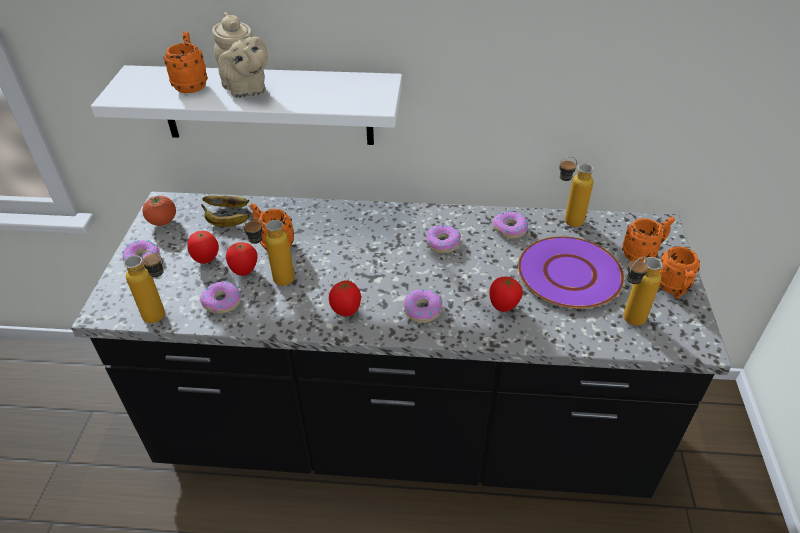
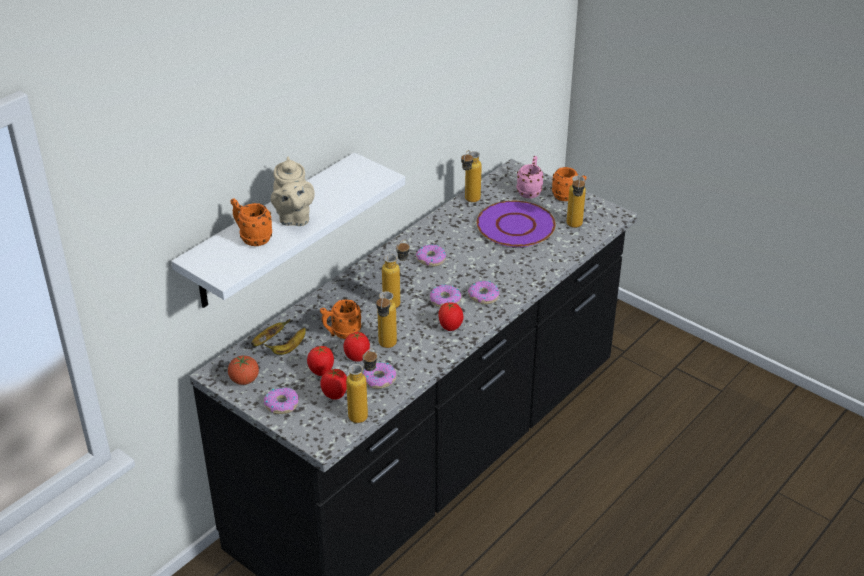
camera: 55 degrees left, 5 degrees down
(246, 90) = (293, 218): beige teapot -> beige teapot turned 75 degrees clockwise
(354, 253) = (397, 301): none -> bottle
(503, 307) = (515, 264): tomato -> tomato (335, 395)
(510, 229) = (449, 226): donut -> donut (445, 300)
(643, 254) = (530, 191): orange mug -> pink mug

